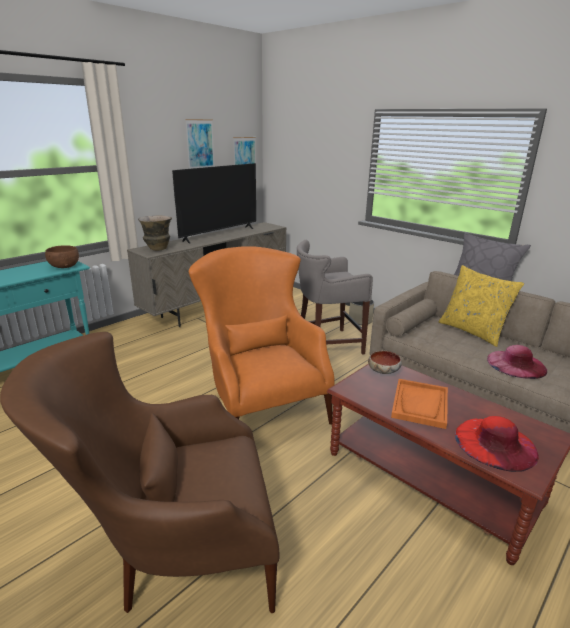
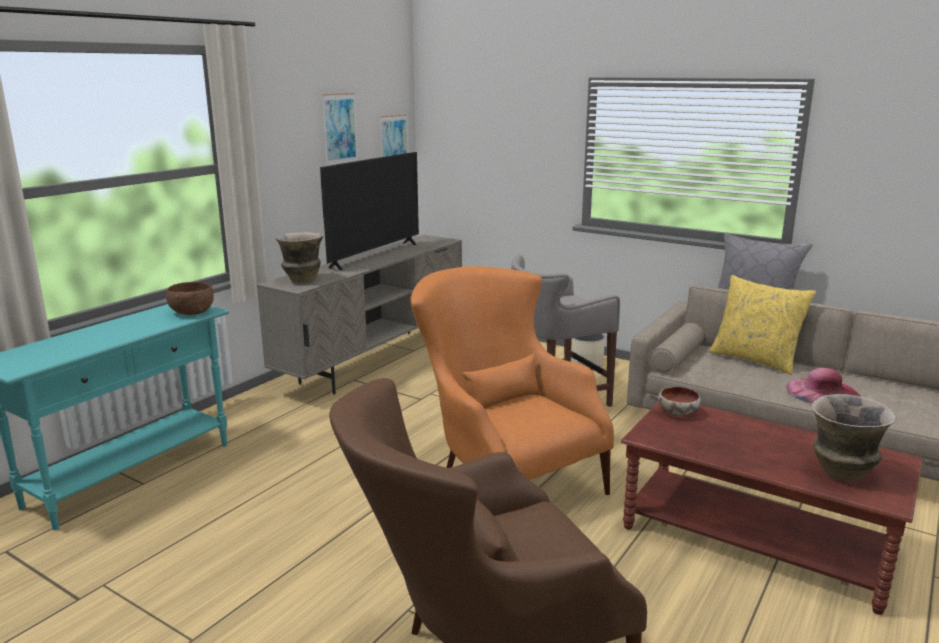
camera: 10 degrees left, 5 degrees down
(420, 404) = (740, 444): orange tray -> none
(495, 443) = (841, 474): red hat -> vase

